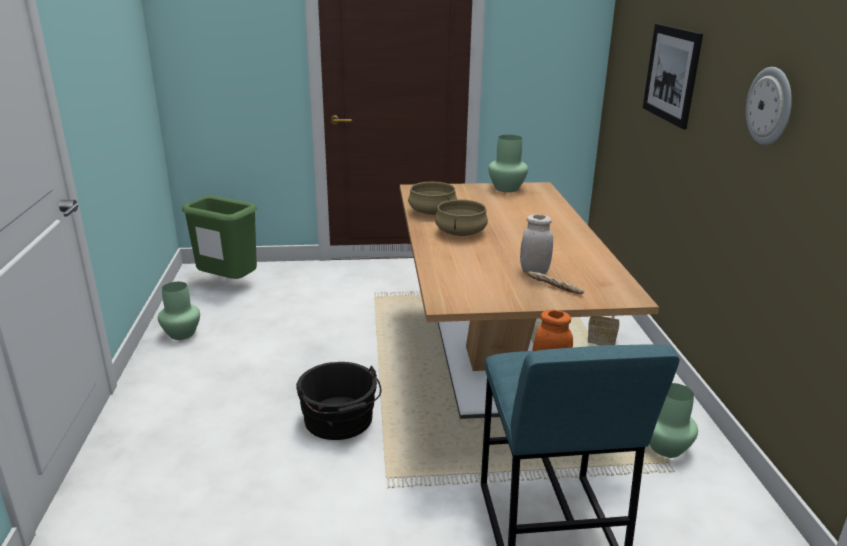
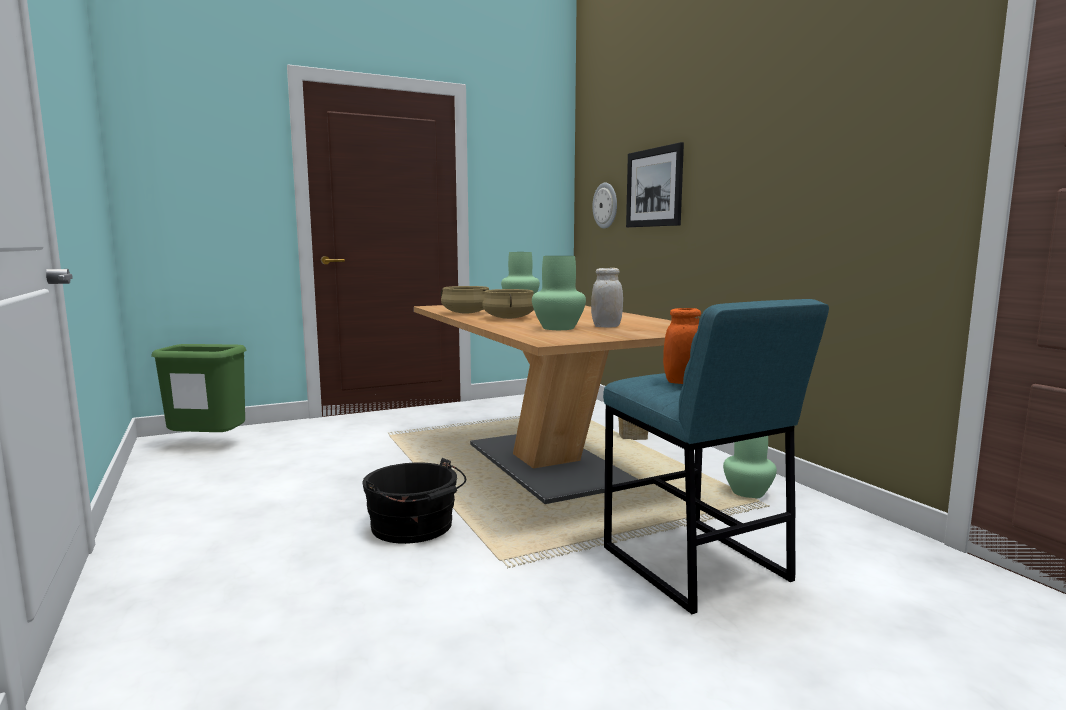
camera: 20 degrees left, 15 degrees down
(181, 333) = (167, 489): green vase -> green vase (557, 328)
(554, 288) = (637, 331): bread -> none
(770, 106) = (771, 169): wall clock -> wall clock (606, 205)

